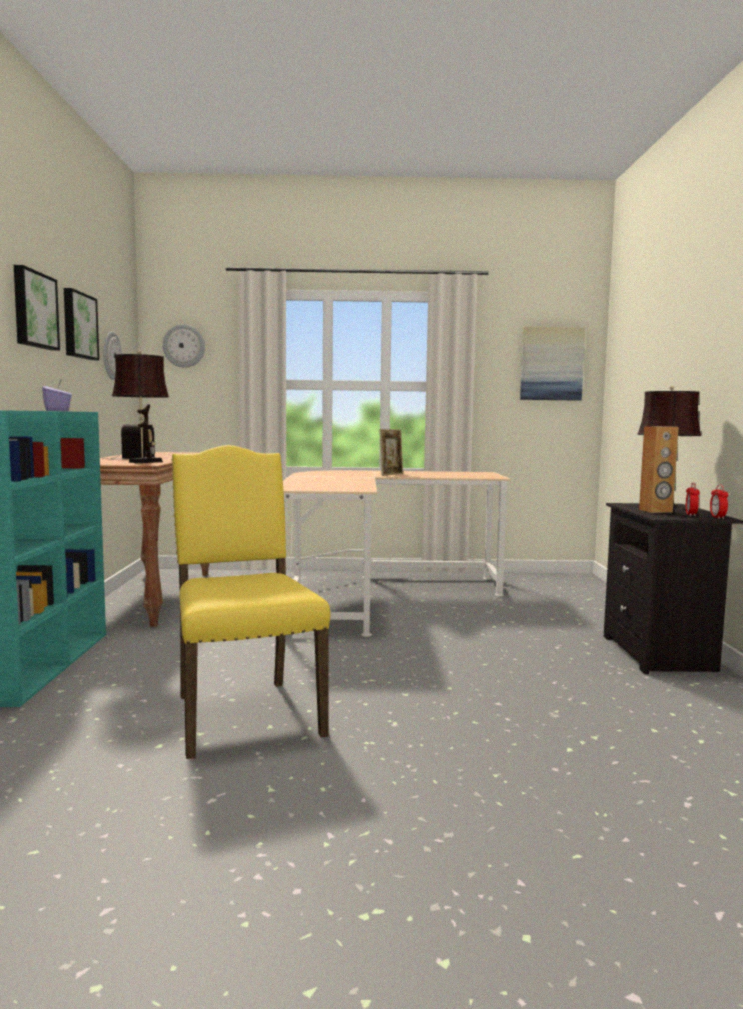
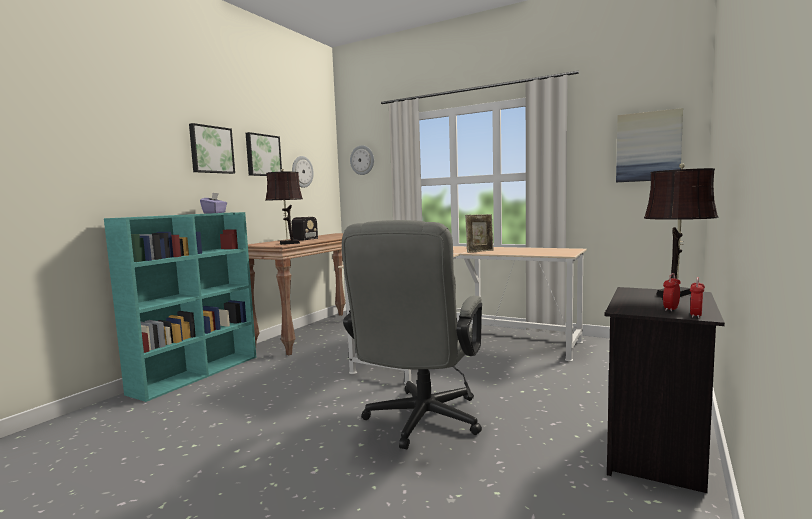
camera: 30 degrees right, 0 degrees up
(243, 713) = (238, 435): yellow chair -> none
(437, 667) = (419, 423): none -> grey office chair
(655, 511) = (642, 301): brown speaker -> none

